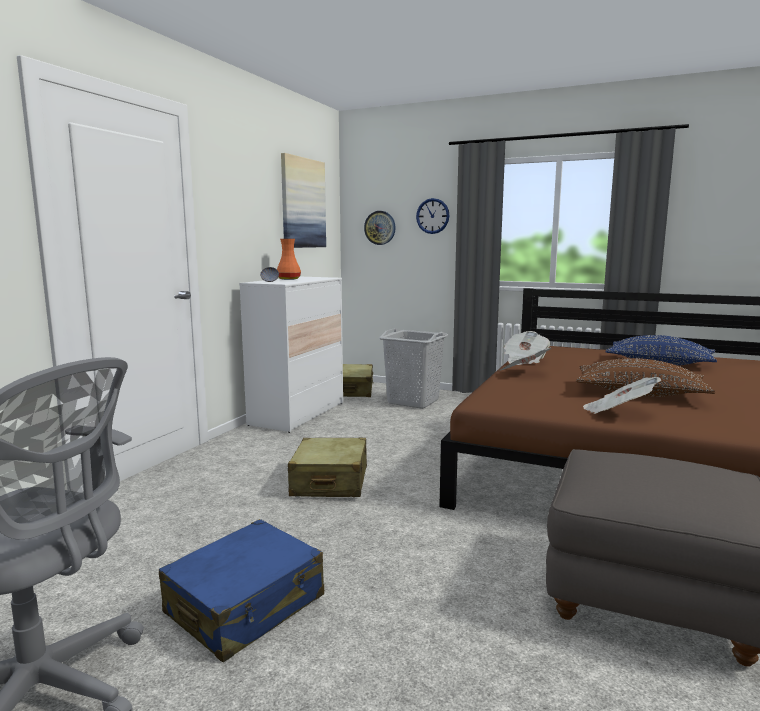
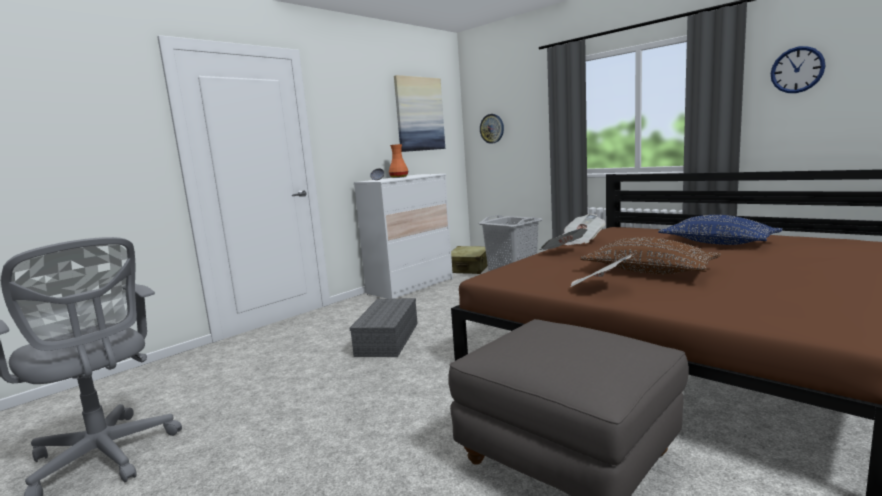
camera: 20 degrees right, 0 degrees up
(246, 605) = (257, 420): blue suitcase -> none
(330, 482) = (388, 339): beige suitcase -> grey storage box
(432, 216) = (532, 114): wall clock -> wall clock (797, 70)

